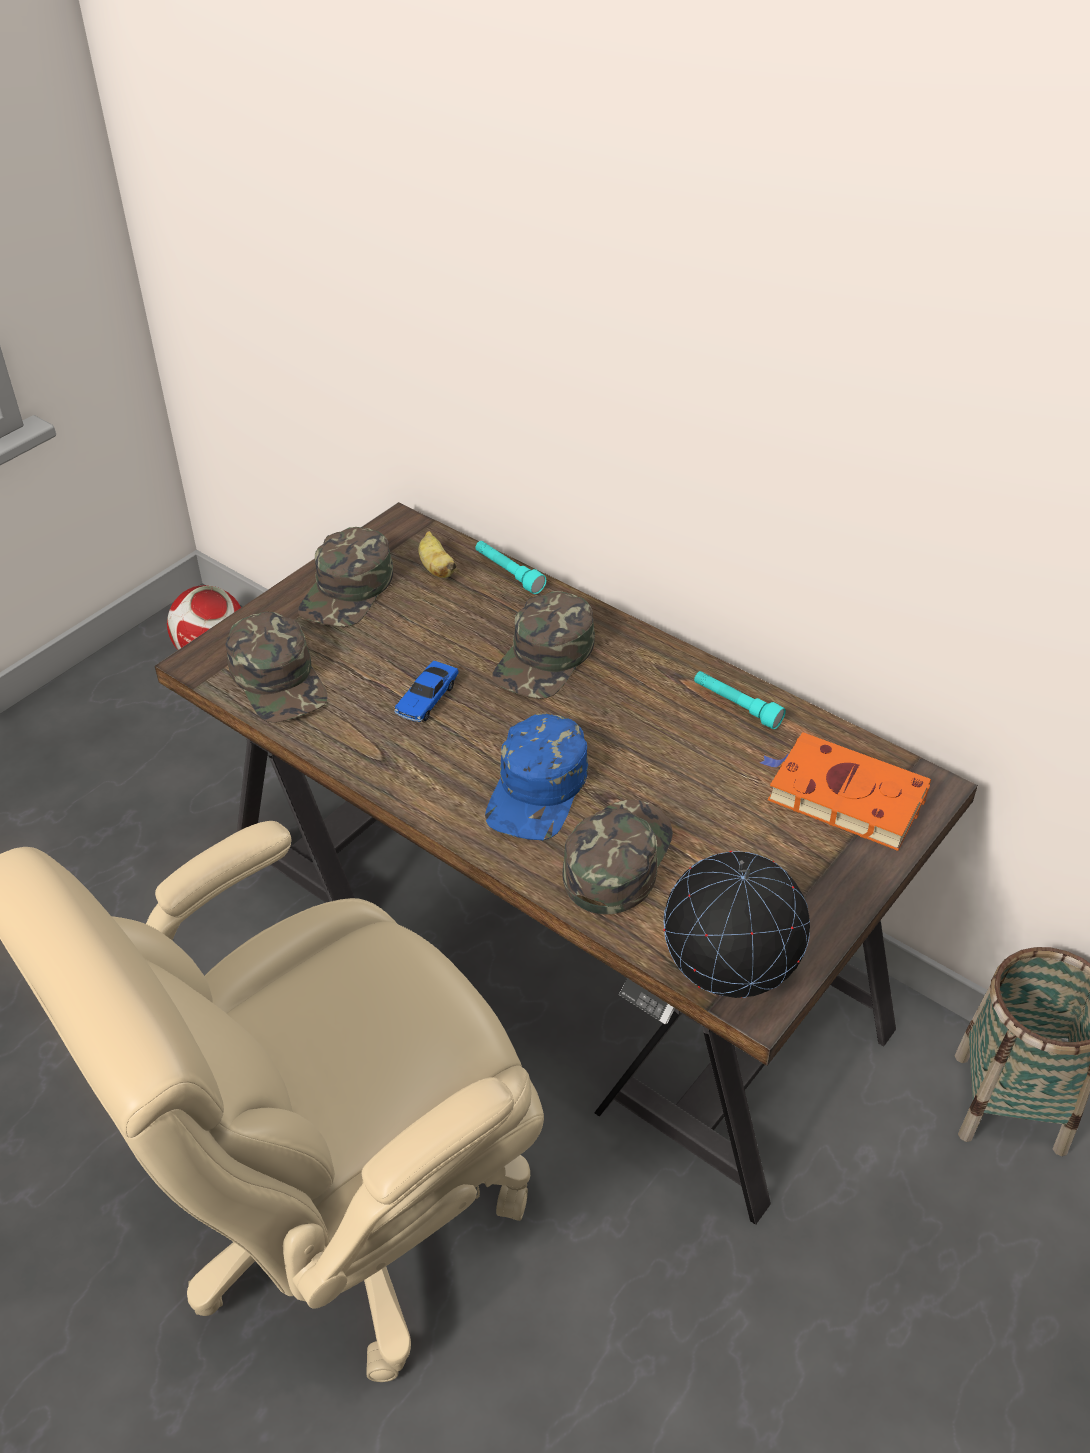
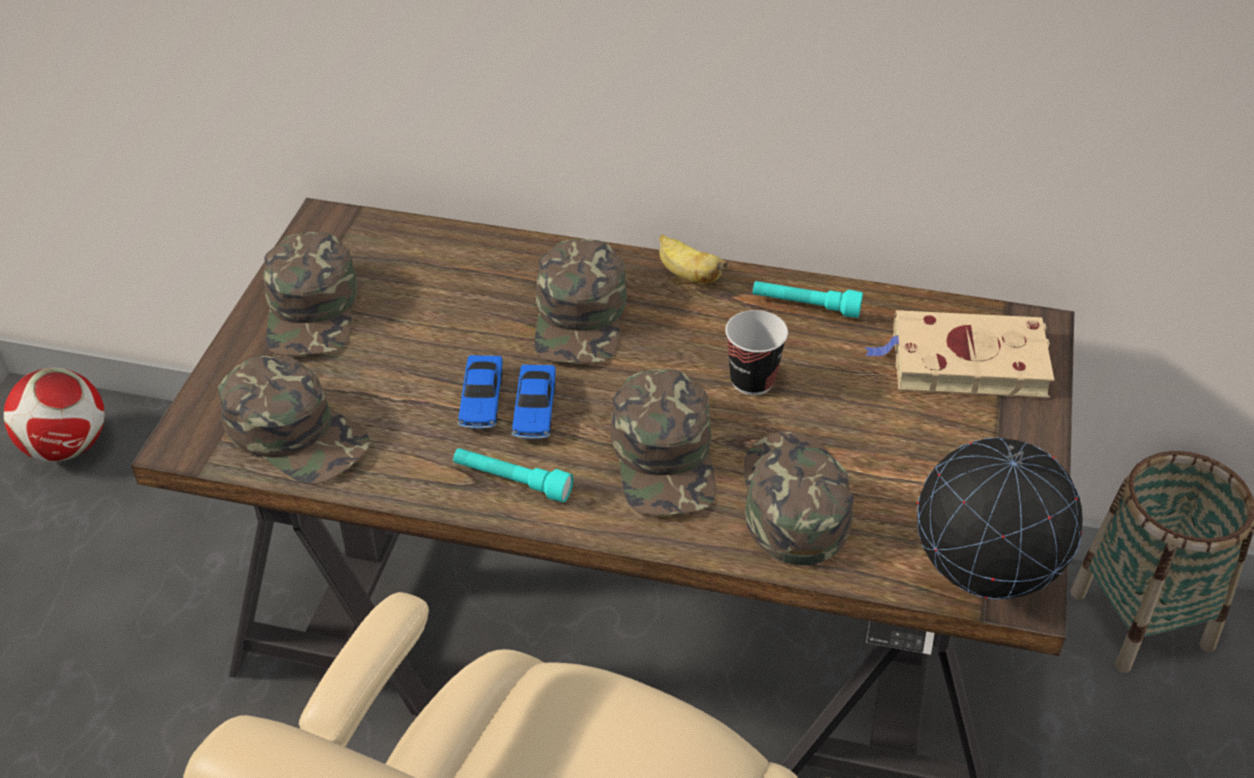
camera: 25 degrees left, 0 degrees up
(436, 568) = (398, 257): banana -> banana (687, 275)
(462, 720) = (535, 410): none -> toy car
(508, 573) = (481, 240): turquoise flashlight -> turquoise flashlight (512, 482)
(538, 789) = (665, 457): blue cap -> green cap
(649, 752) = (752, 381): none -> cup
(842, 796) = (963, 362): orange book -> beige book

